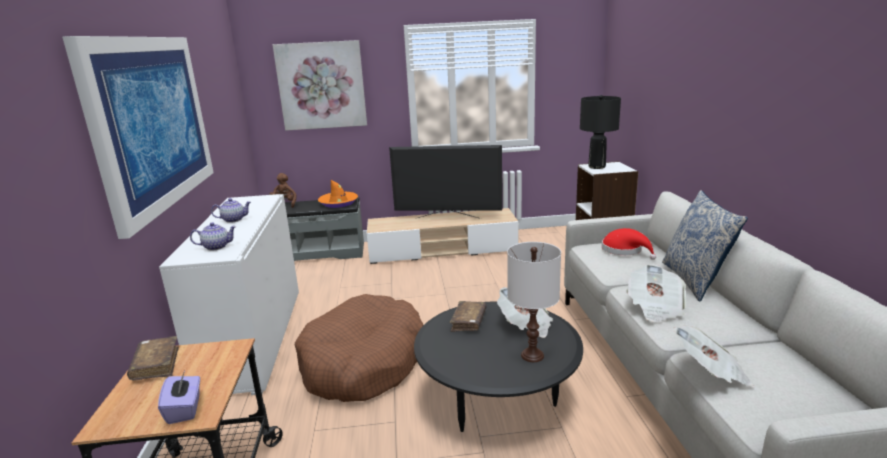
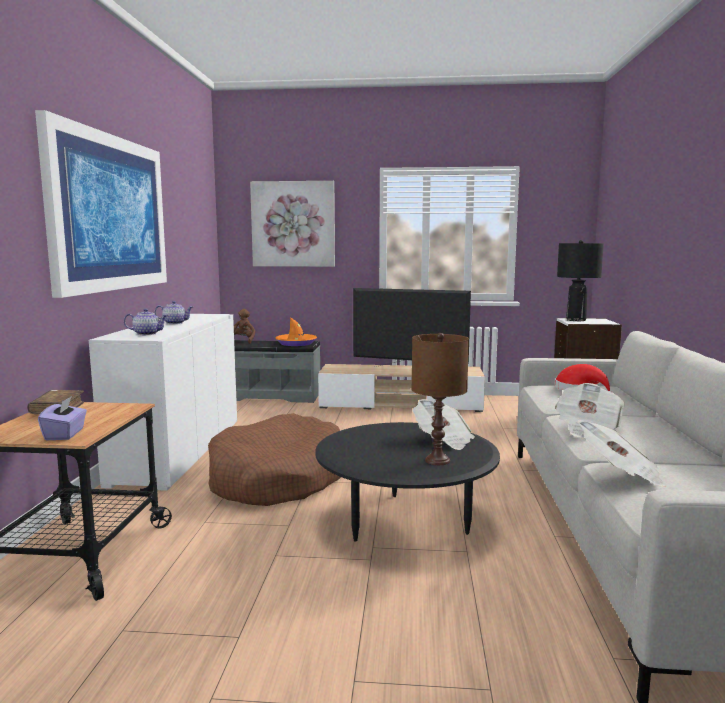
camera: 10 degrees right, 10 degrees down
(468, 321) = (383, 433): brown book -> none
(532, 355) = (437, 460): white table lamp -> brown table lamp
(695, 280) = (649, 415): pillow -> none

